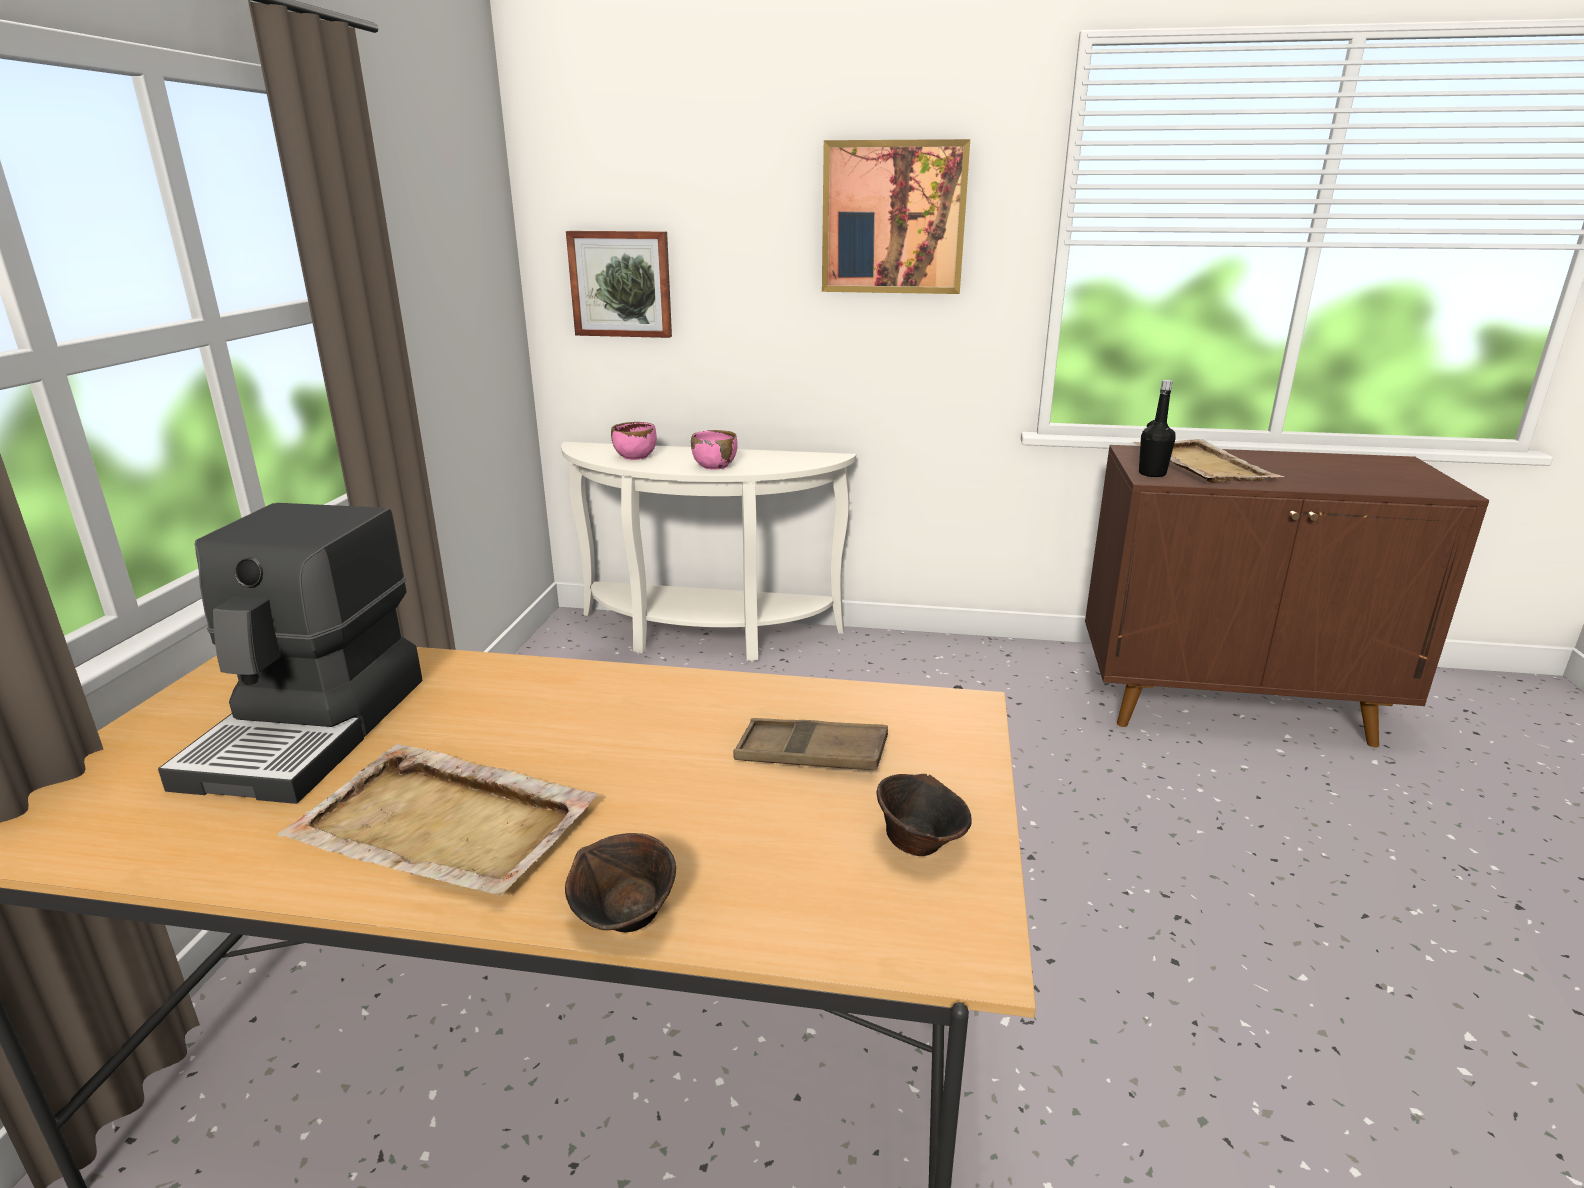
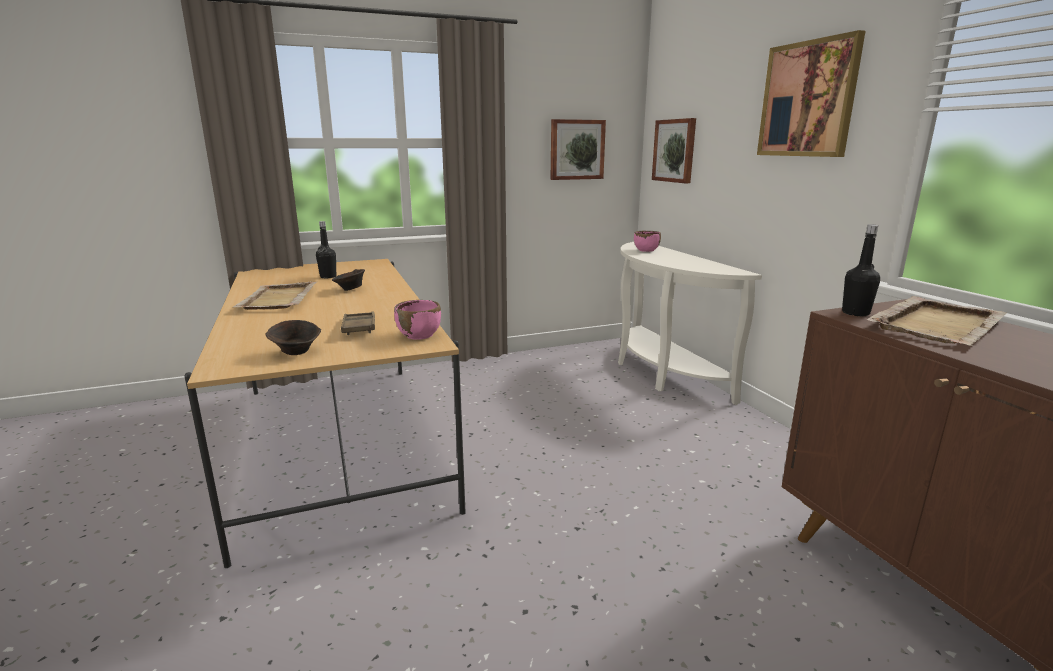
camera: 60 degrees right, 5 degrees down
(312, 730) = (328, 276): coffee machine -> black bottle
(461, 295) = (576, 149): none -> picture
(626, 918) = (231, 325): brown bowl -> brown bowl (350, 289)
(715, 466) = (665, 260): pink bowl -> pink bowl (419, 335)

